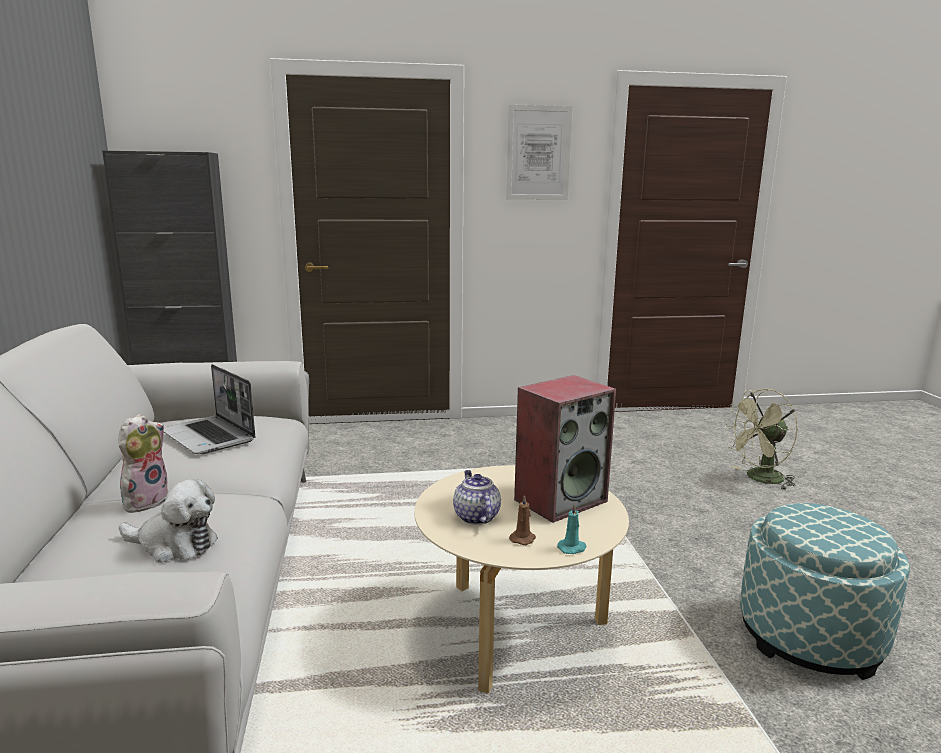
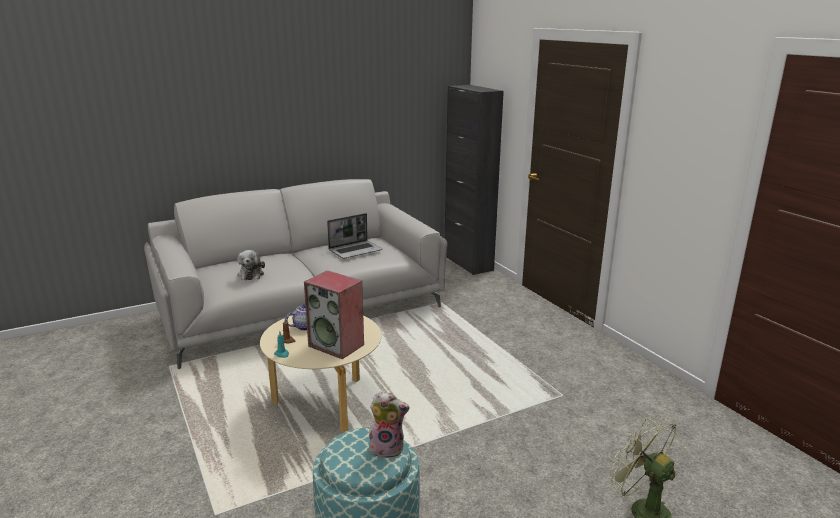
camera: 70 degrees right, 5 degrees up
(146, 501) = (286, 259): plush toy -> plush toy (387, 448)
(210, 437) = (355, 250): laptop -> laptop turned 150 degrees counterclockwise
(538, 153) = (687, 118): picture -> none

